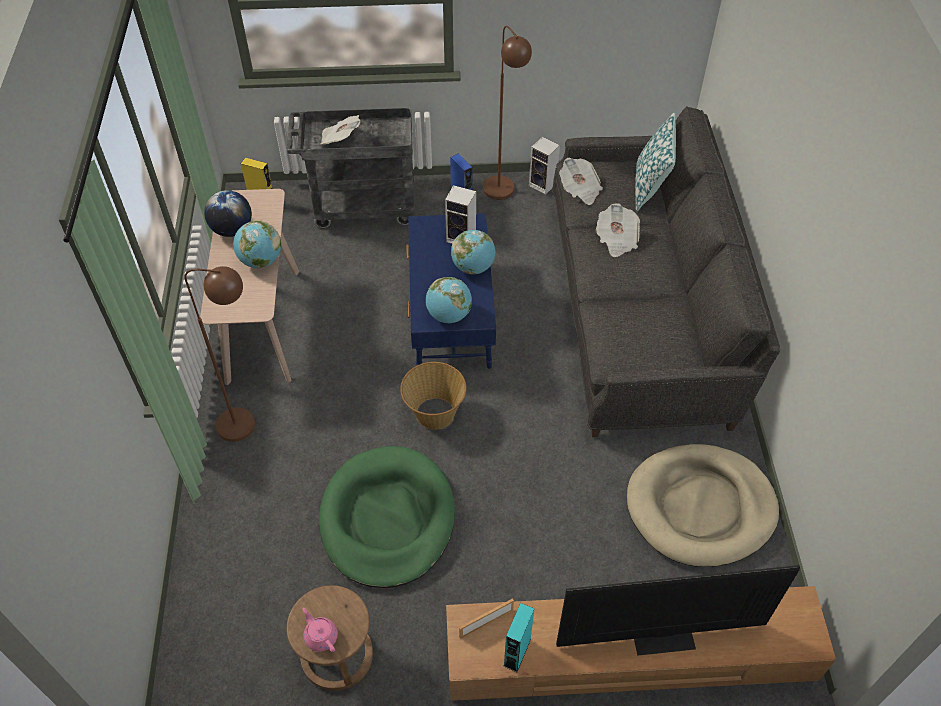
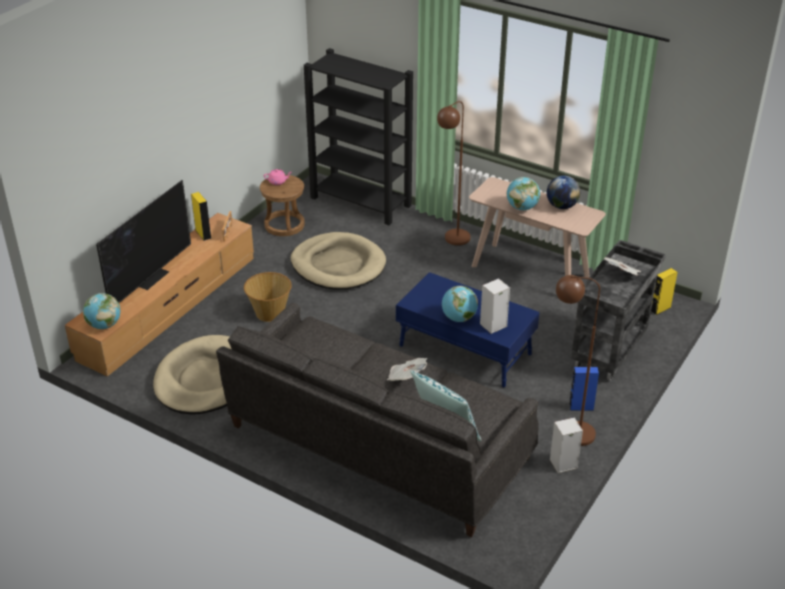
camera: 125 degrees right, 15 degrees down
(207, 593) = (361, 202): none -> black bookcase
(387, 519) = (338, 265): green dog bed -> beige dog bed
(434, 414) = (389, 308): basket -> basket (269, 312)
(449, 315) = (426, 291): globe -> globe (104, 325)
(517, 652) = (203, 234): turquoise speaker -> yellow speaker
(580, 190) = (476, 387): newspaper -> none

